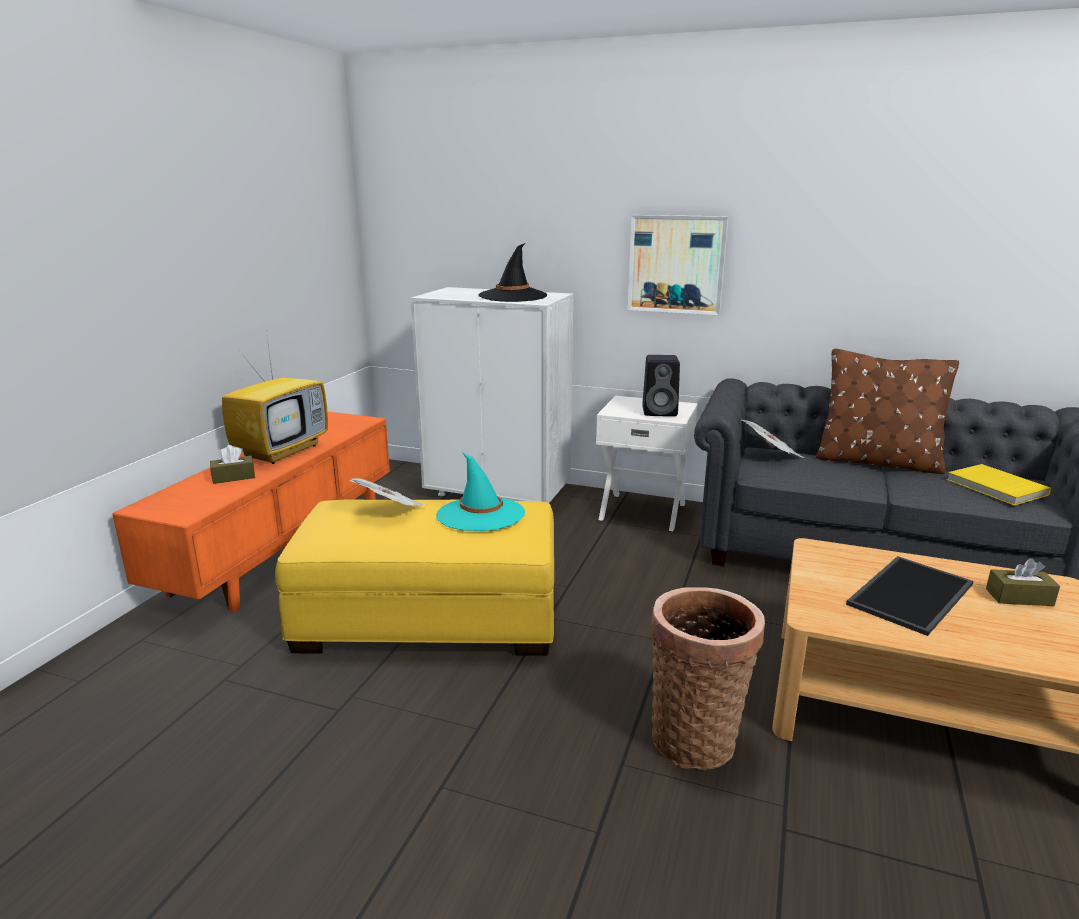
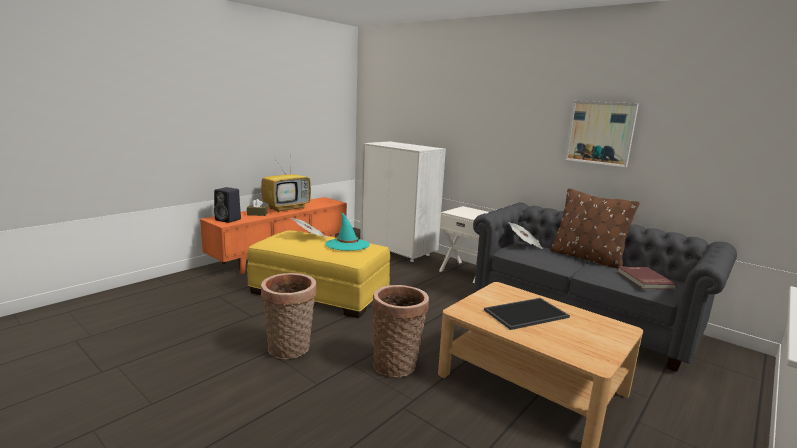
camera: 20 degrees right, 5 degrees down
(481, 768) = (290, 350): none -> basket
(513, 296) = (411, 146): black hat -> none
(661, 412) = (476, 215): black speaker -> black speaker (229, 220)
(676, 264) = (498, 136): picture -> picture (600, 133)
(995, 487) = (644, 280): yellow book -> red book
(1019, 597) = (590, 328): brown tissue box -> none

